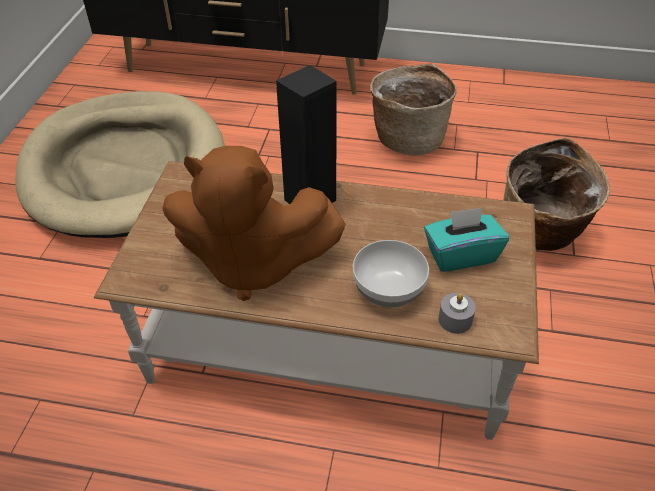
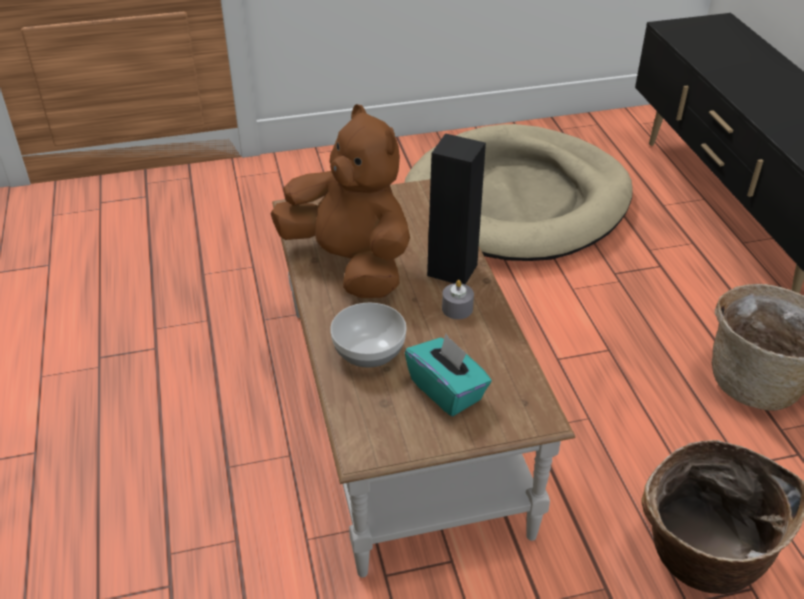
camera: 65 degrees right, 5 degrees down
(253, 263) = (350, 263): brown plush toy -> brown plush toy turned 150 degrees clockwise
(455, 320) = (357, 406): grey candle -> grey candle (457, 308)

